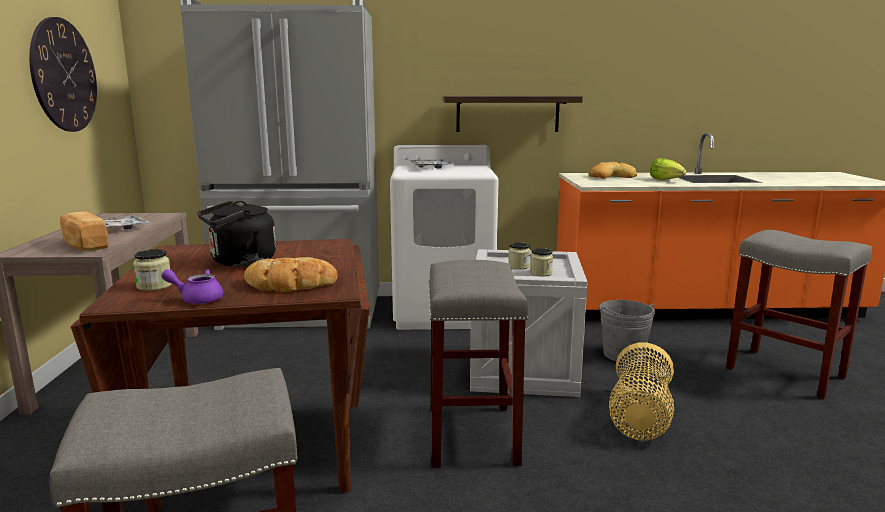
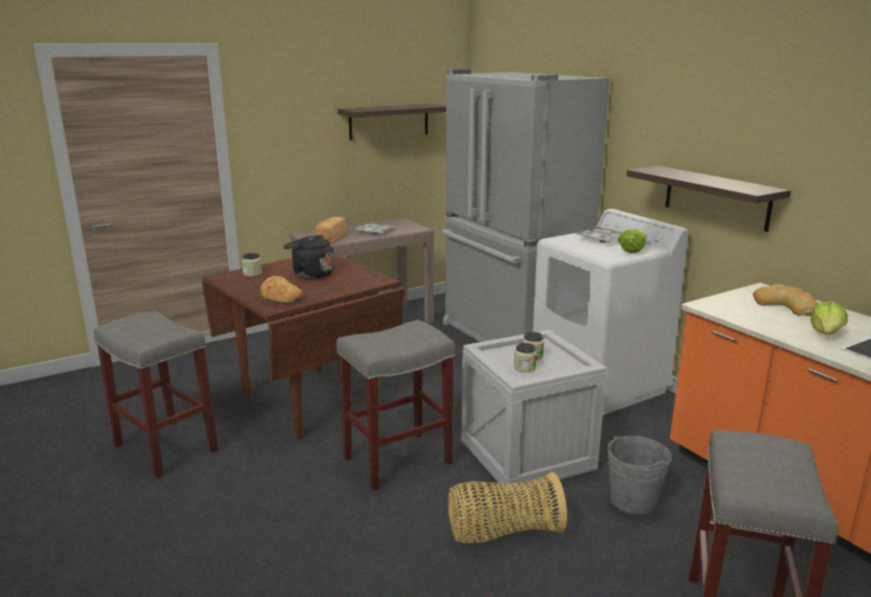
camera: 60 degrees right, 5 degrees up
(64, 75) = (389, 121): wall clock -> shelf
(197, 299) = (239, 286): purple teapot -> none
(472, 168) = (632, 250): none -> lettuce

